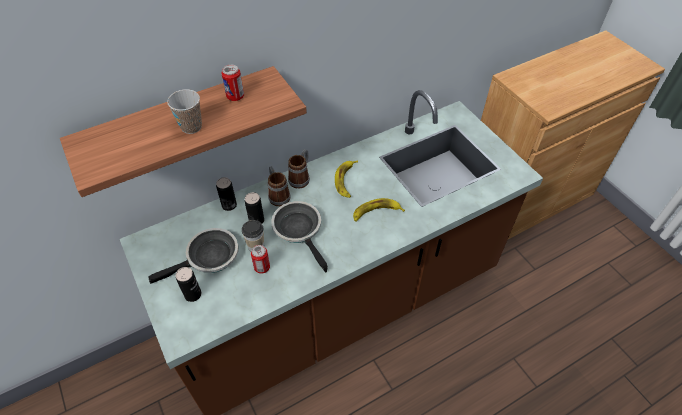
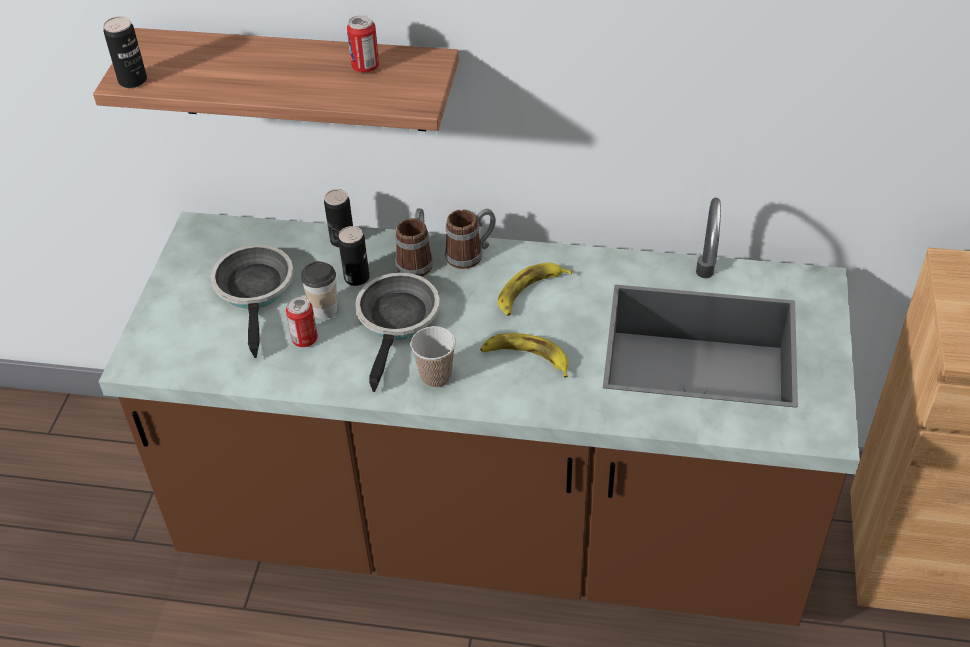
camera: 40 degrees right, 5 degrees down
(191, 127) = (276, 80): cup -> cup (436, 377)
(193, 294) = (197, 323): can -> can (133, 81)
(209, 258) = (256, 291): frying pan -> frying pan turned 105 degrees counterclockwise

